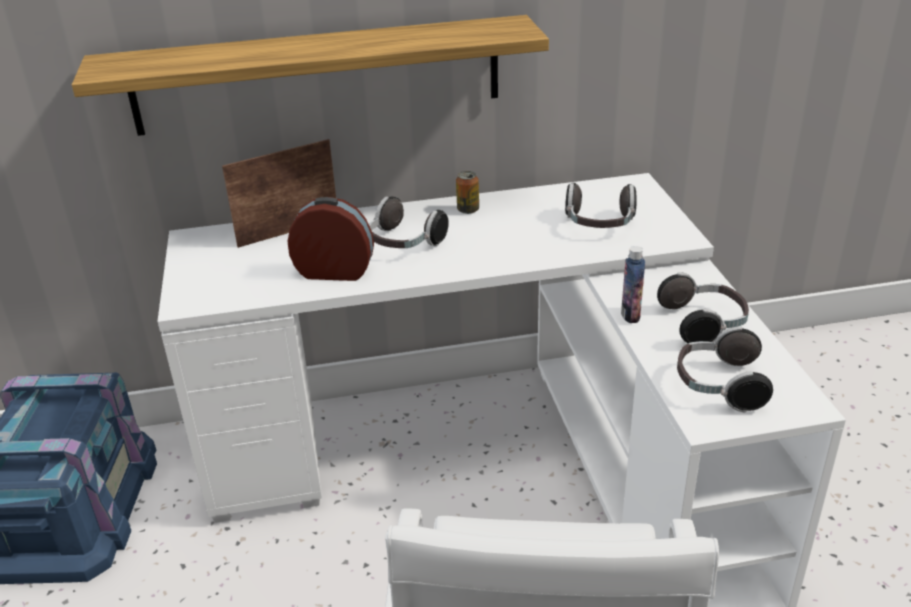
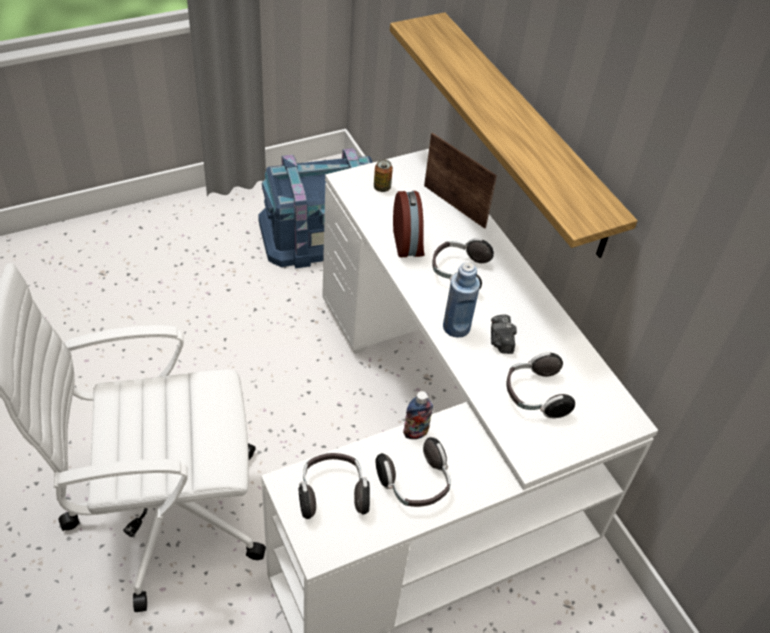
camera: 70 degrees right, 15 degrees up
(468, 210) = (527, 303): can -> can (382, 187)
(490, 256) = (456, 327): none -> blue bottle
(519, 232) = (501, 341): none -> camera

